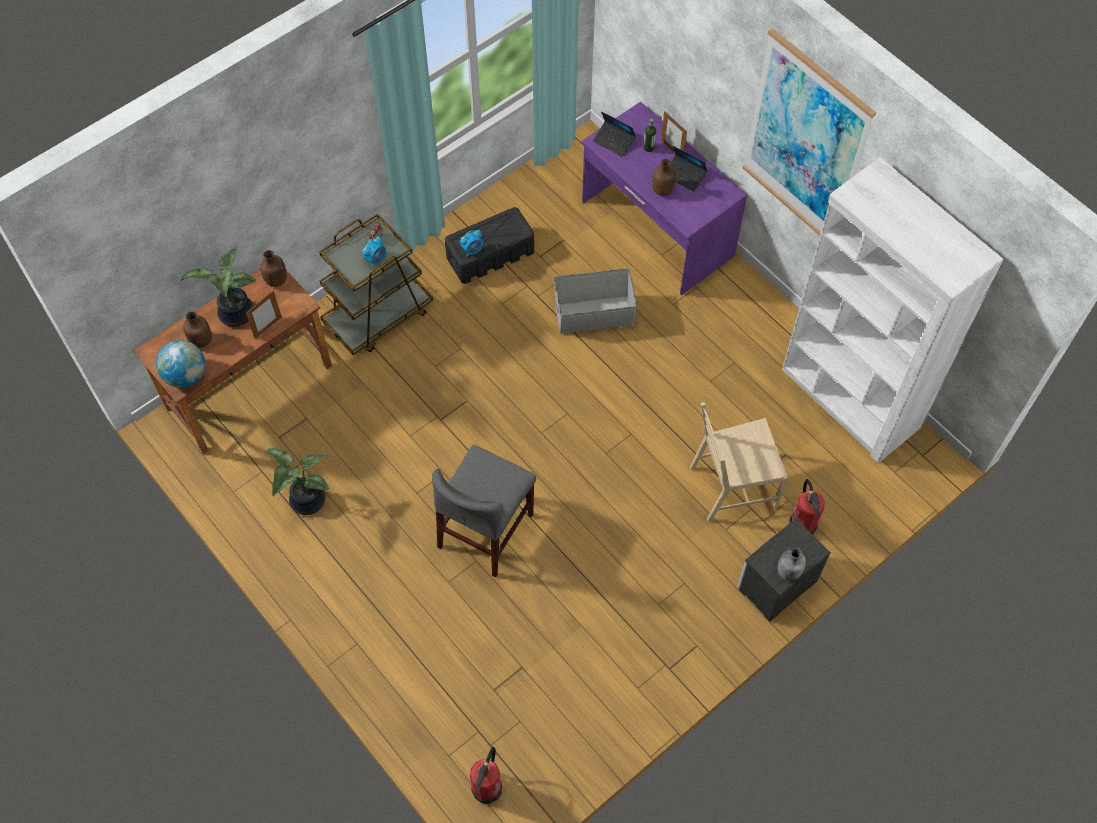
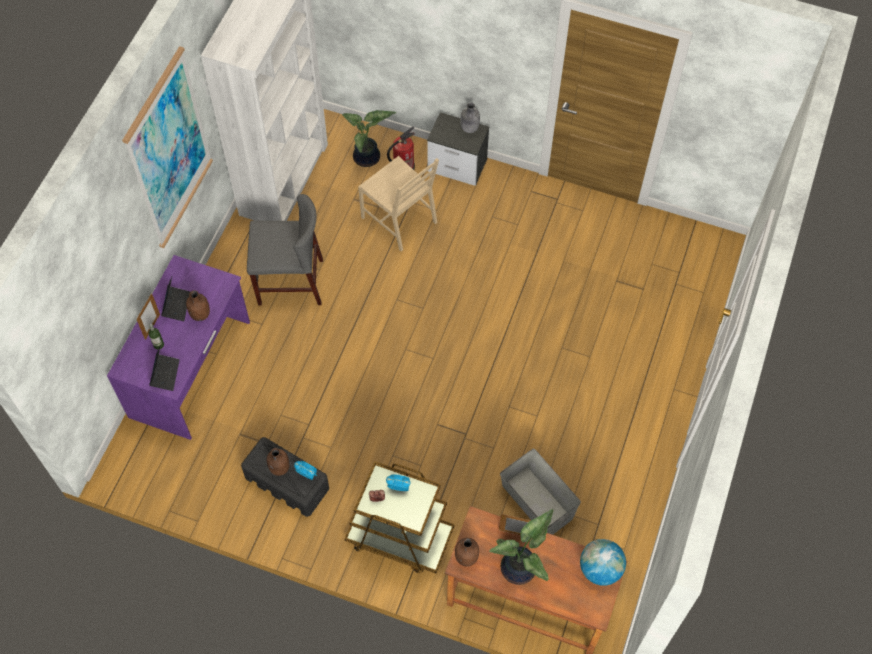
camera: 120 degrees left, 0 degrees up
(201, 340) = (561, 580): brown bottle -> brown bottle (279, 468)
(305, 501) = (596, 490): potted plant -> potted plant (368, 158)
(486, 530) = (535, 353): grey chair -> grey chair (290, 282)
(487, 787) = (705, 260): fire extinguisher -> none
(593, 314) = (303, 375): grey storage box -> grey storage box (537, 502)

